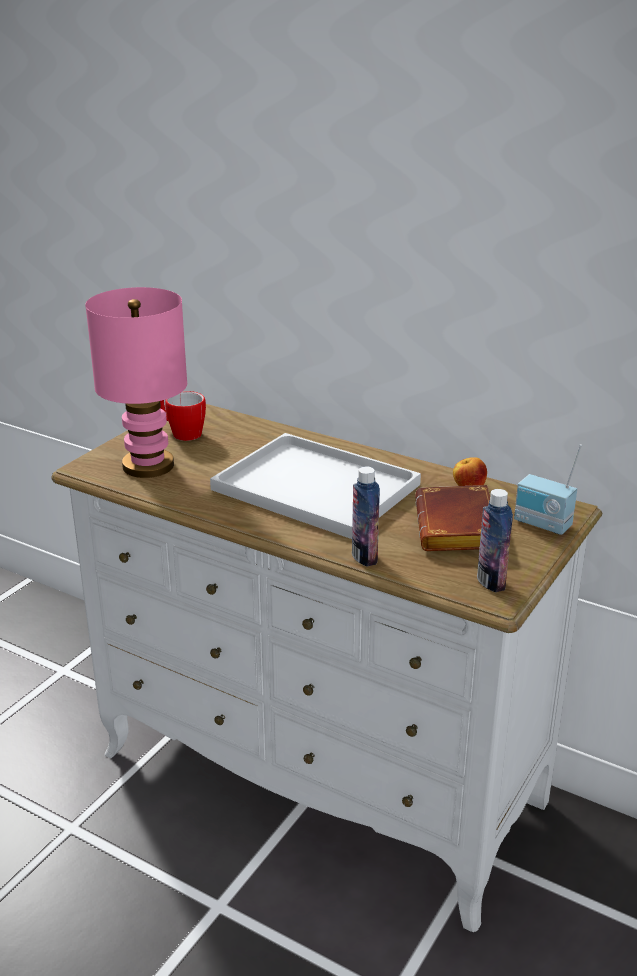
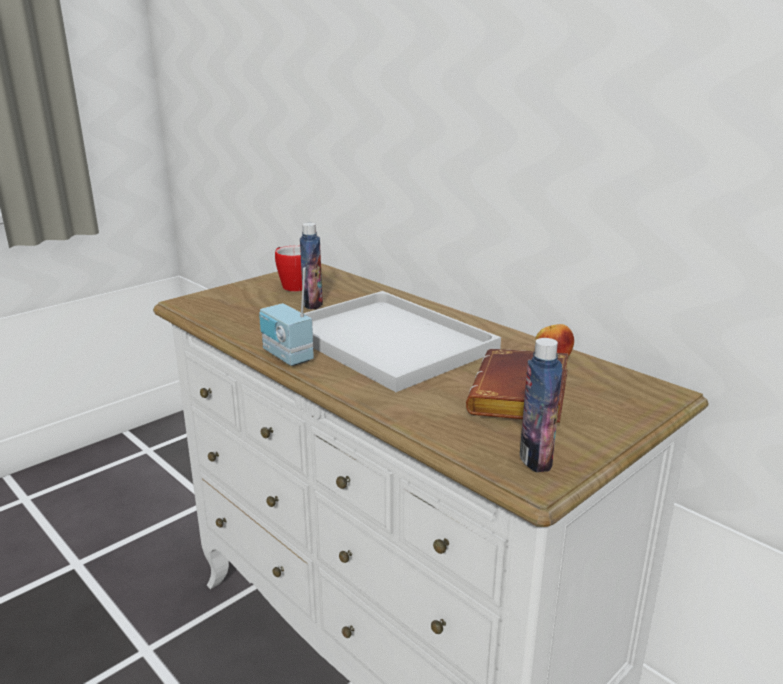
camera: 15 degrees right, 5 degrees down
(149, 465) = (242, 306): pink table lamp -> none
(364, 557) = (398, 411): bottle -> bottle (312, 304)
(542, 525) = (625, 405): radio -> radio (286, 356)

